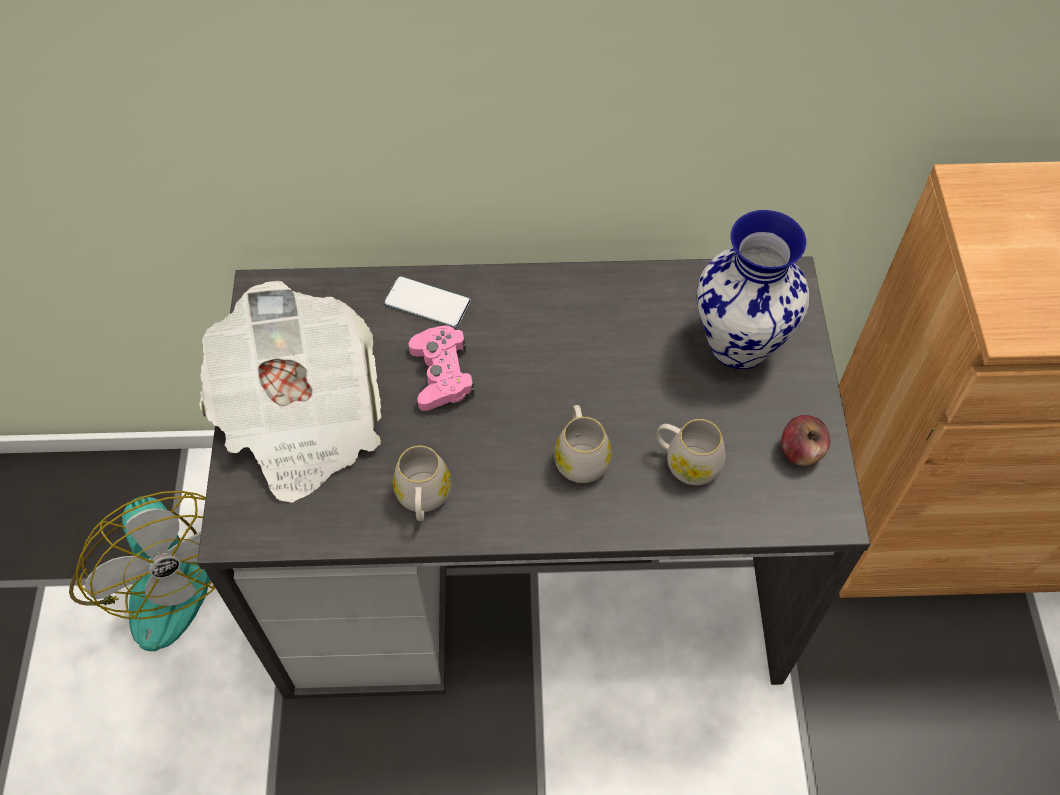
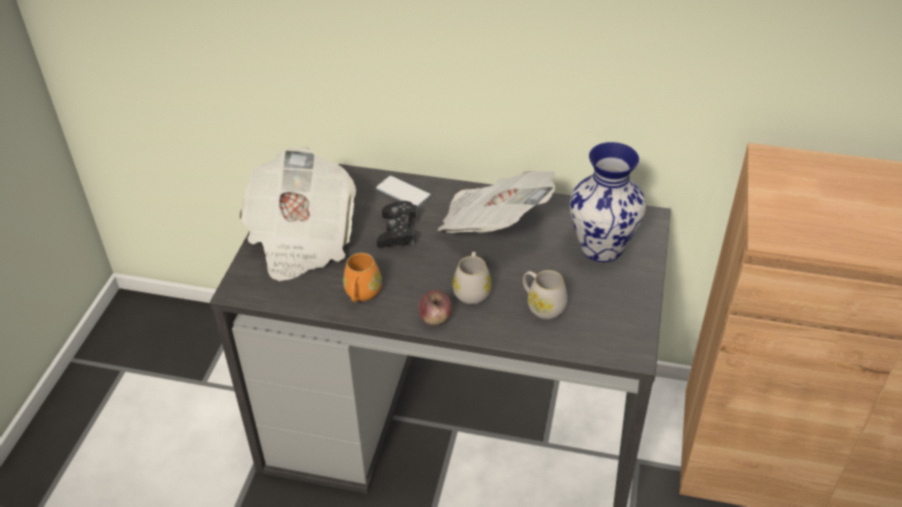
camera: 15 degrees right, 15 degrees down
(160, 575) = (200, 380): fan -> none
(423, 498) = (361, 294): white mug -> orange mug
(441, 374) = (398, 231): pink game controller -> black game controller
(577, 335) = (494, 225): none -> newspaper
(801, 451) = (623, 313): apple -> apple (435, 318)

